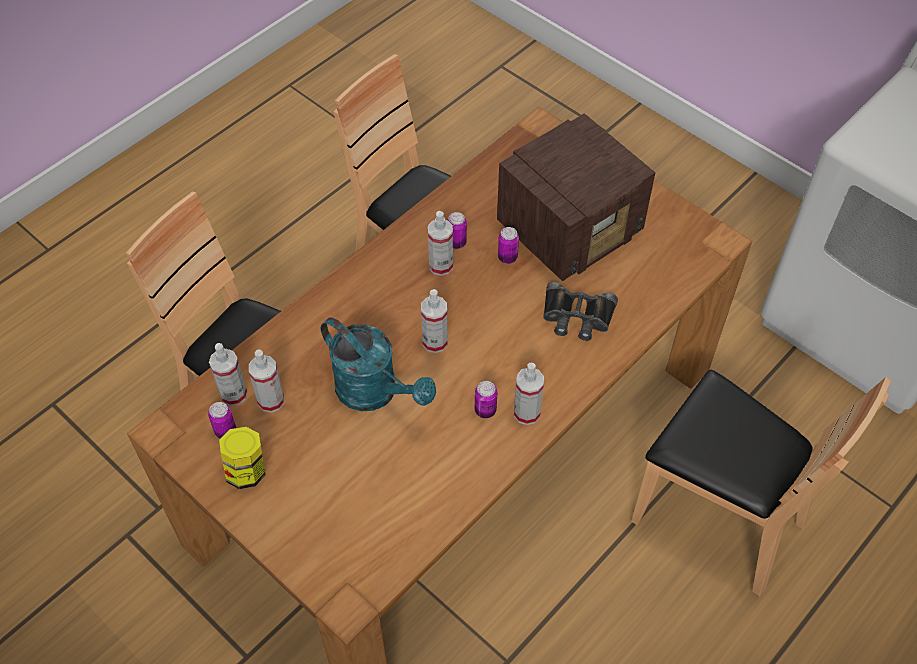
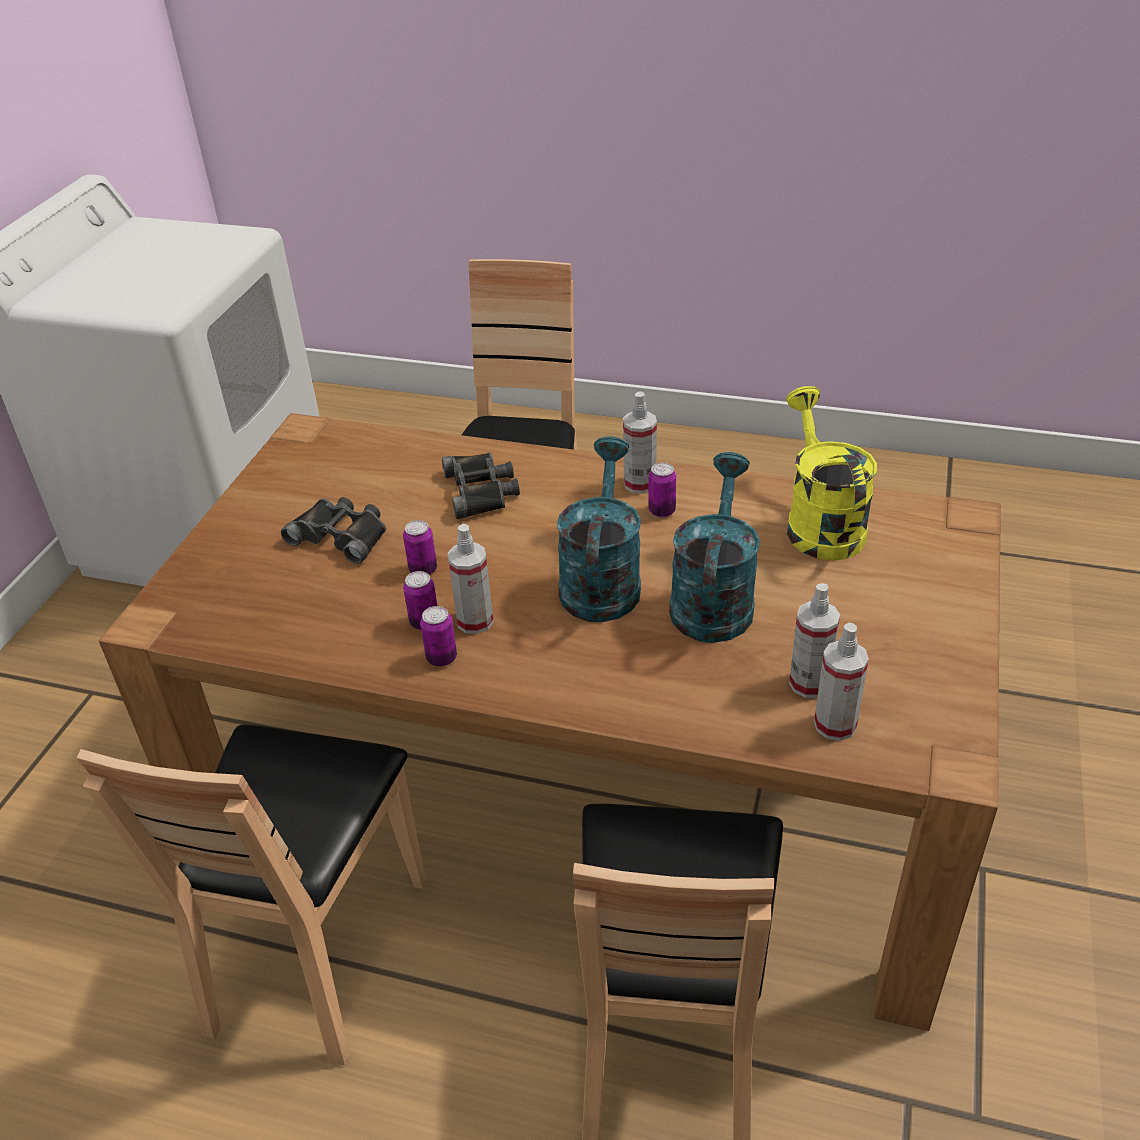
camera: 115 degrees left, 15 degrees down
(225, 431) = (890, 704): can -> can (441, 658)
(246, 471) = (918, 658): jar -> none
(407, 501) = (820, 523): none -> yellow watering can
(435, 342) = (601, 580): spray bottle -> turquoise watering can
(571, 228) = (341, 535): radio -> black binoculars

